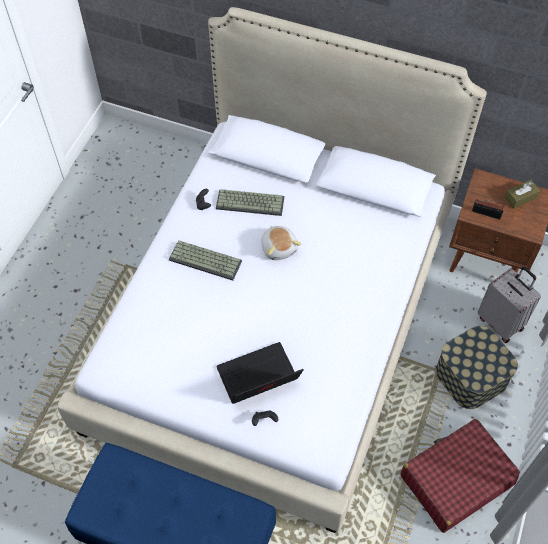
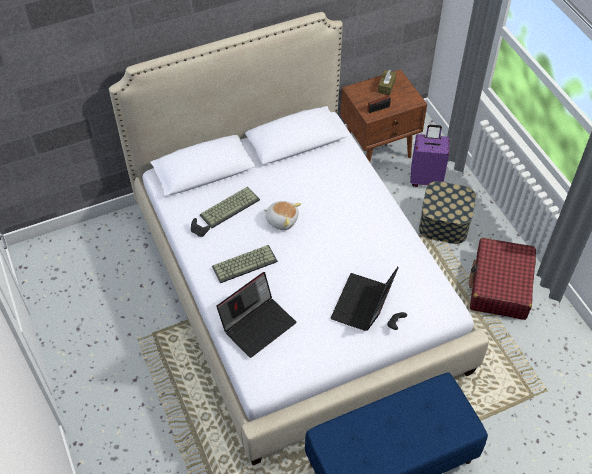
camera: 45 degrees left, 5 degrees down
(156, 319) = (258, 324): none -> laptop
(501, 322) = (426, 179): grey suitcase -> purple suitcase

